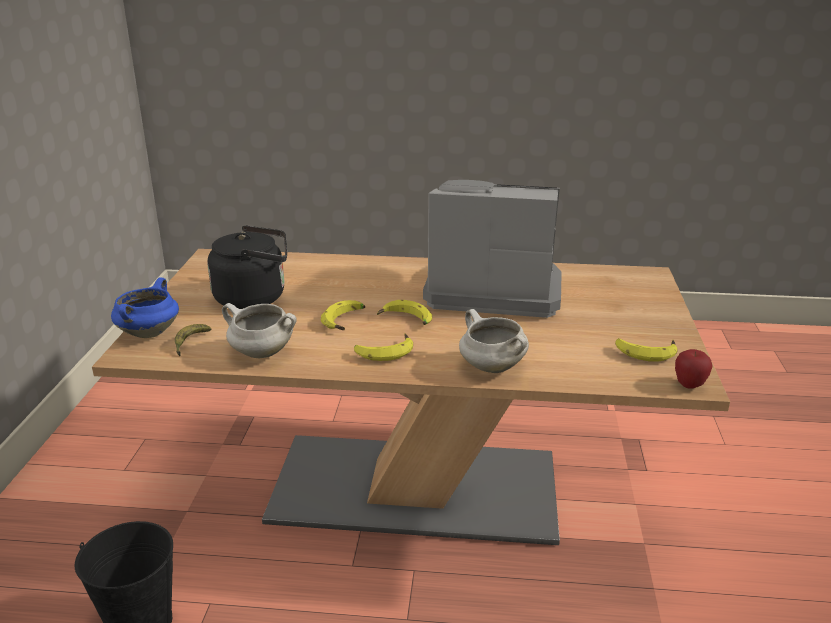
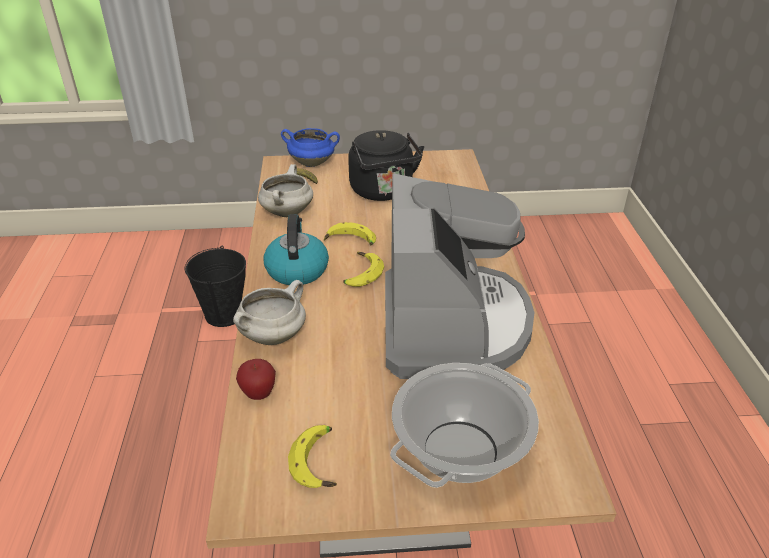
camera: 80 degrees right, 10 degrees up
(384, 352) = (297, 269): banana -> kettle
(627, 302) = (460, 450): none -> cooking pot
(689, 385) = (241, 500): apple -> apple (259, 394)

